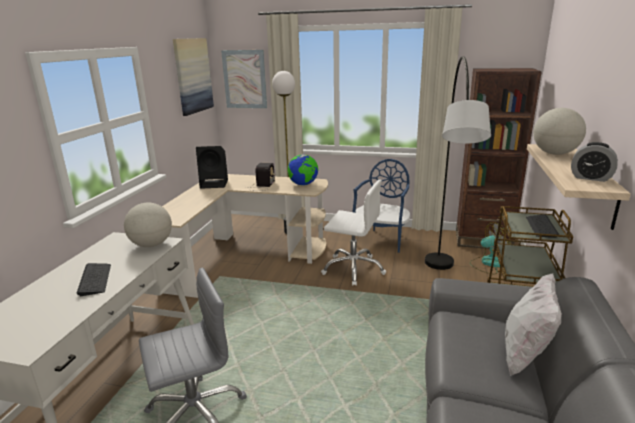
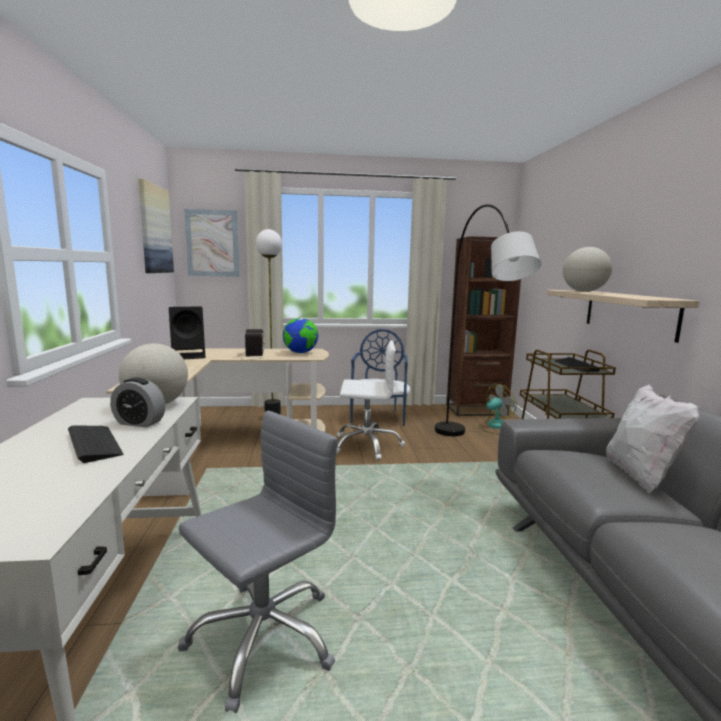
camera: 20 degrees left, 10 degrees down
(590, 178) = (647, 297): alarm clock -> alarm clock (139, 423)

